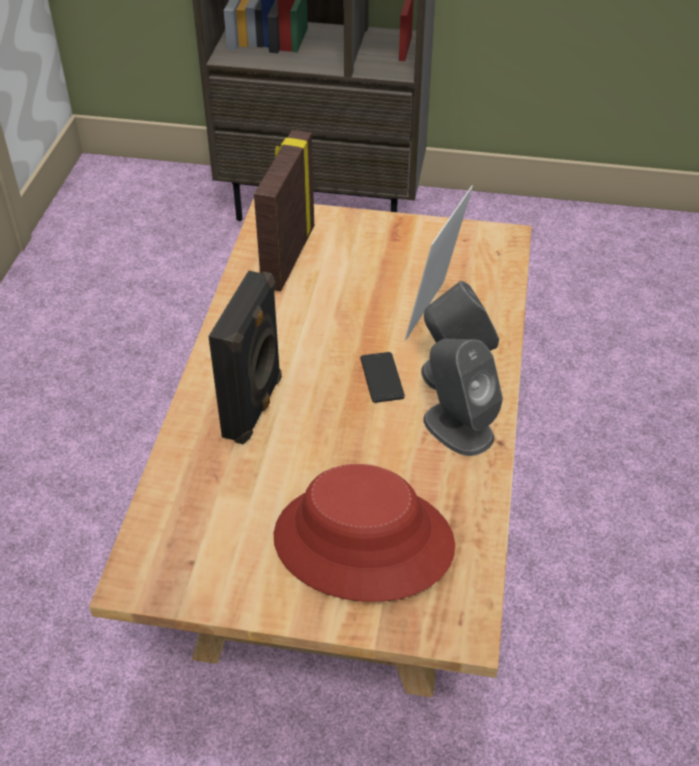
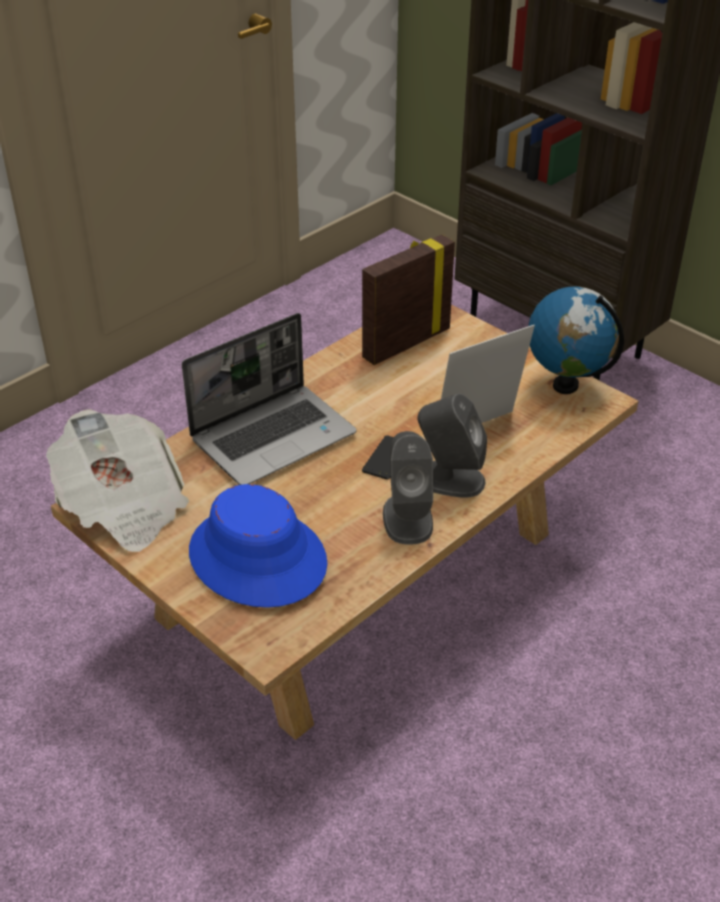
camera: 35 degrees right, 5 degrees down
(173, 562) = (123, 506): none -> newspaper
(254, 407) = (274, 436): black speaker -> laptop
(363, 542) = (257, 558): red hat -> blue hat
(463, 237) = (566, 385): none -> globe

